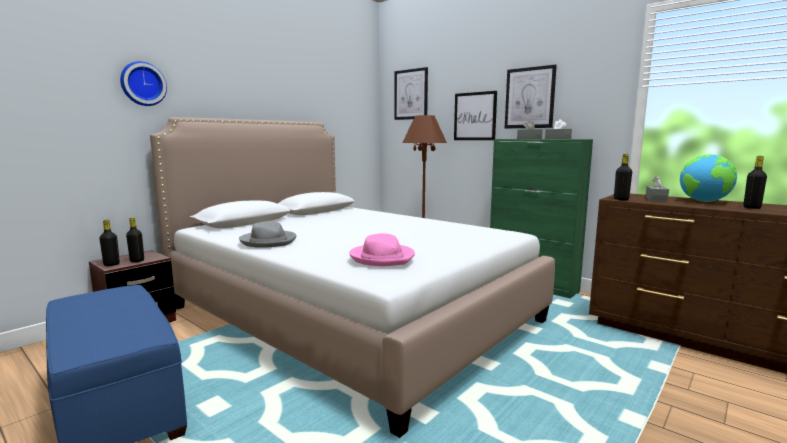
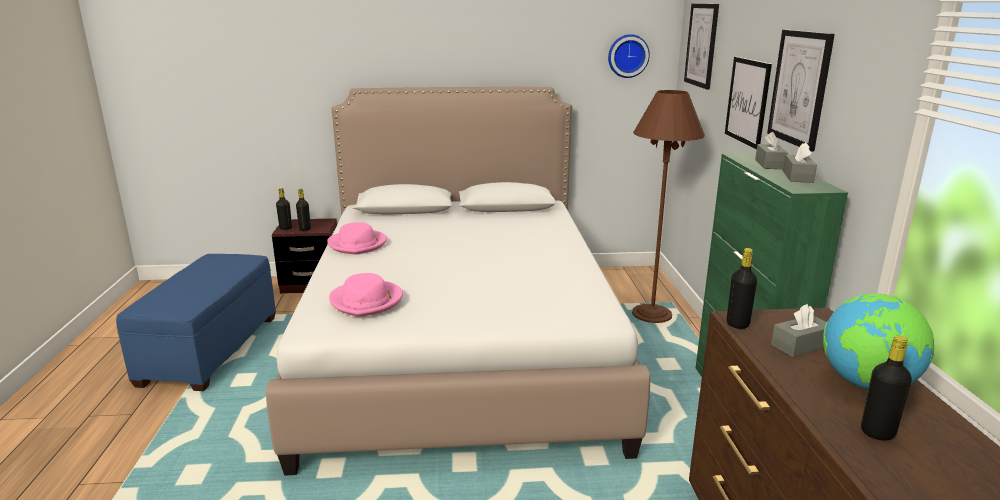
camera: 45 degrees right, 10 degrees up
(142, 84) = (330, 54): wall clock -> wall clock (627, 56)
(268, 241) = (358, 244): grey hat -> pink hat

